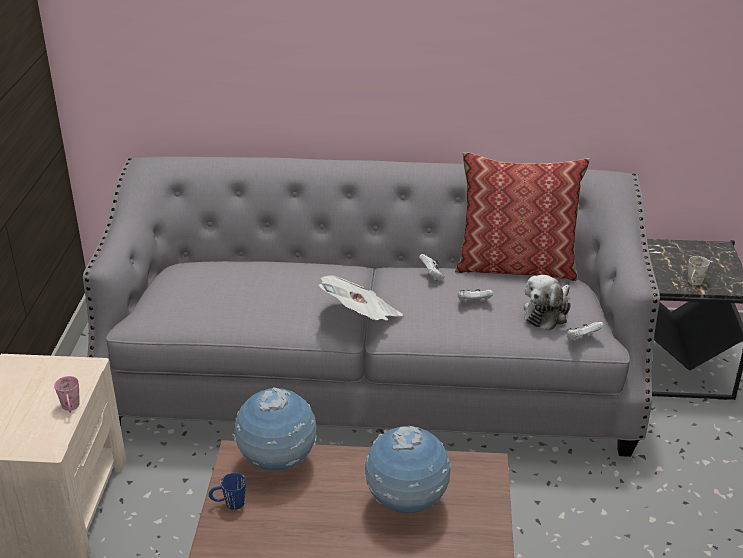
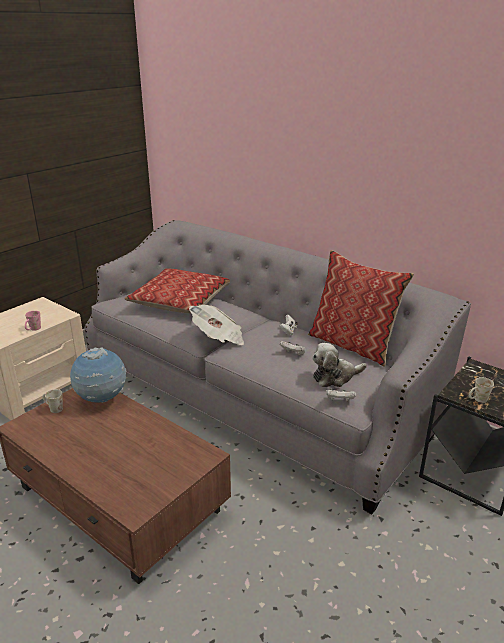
camera: 35 degrees right, 5 degrees down
(229, 504) = (53, 408): blue mug -> white mug
(241, 282) = (181, 300): none -> pillow
(406, 504) = (135, 453): globe -> none

